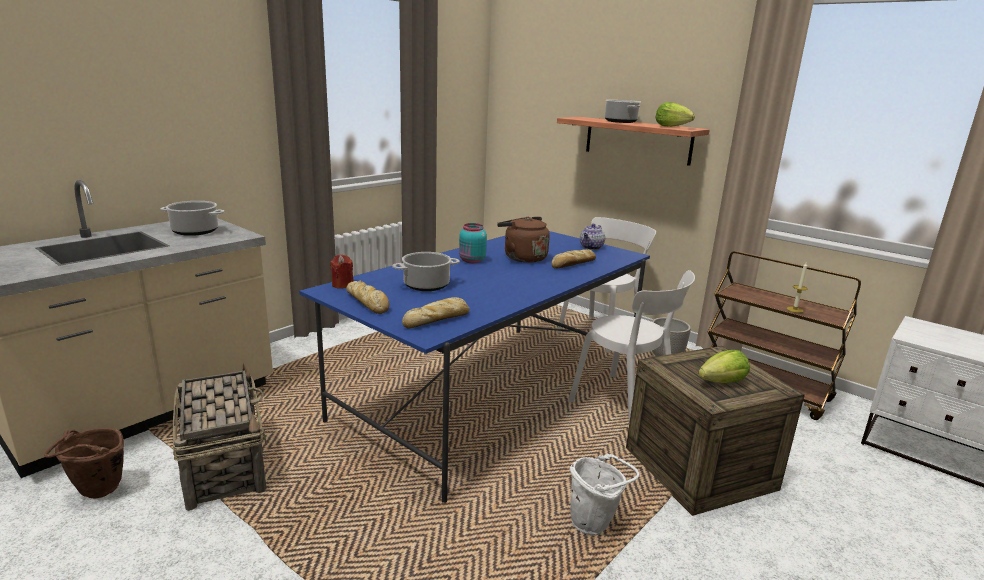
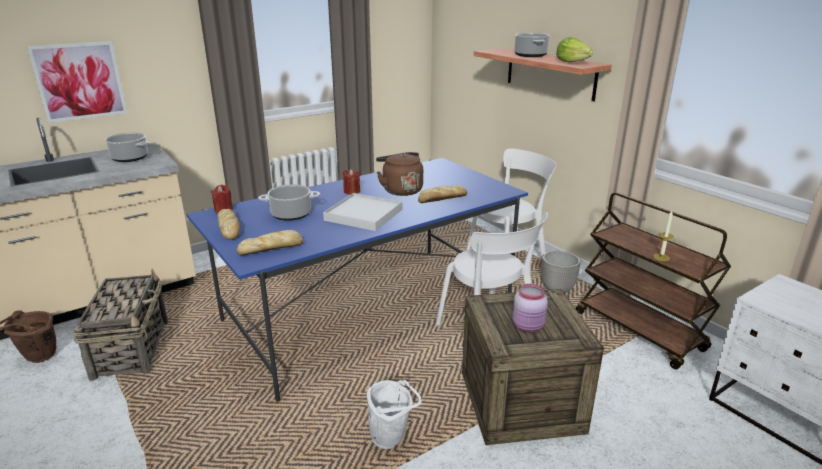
camera: 15 degrees right, 5 degrees up
(126, 138) = (79, 81): none -> picture
(472, 261) = (351, 191): turquoise jar -> red candle
(507, 282) = (364, 215): none -> white tray
(591, 247) = (476, 182): teapot -> none
(722, 382) = (528, 327): lettuce -> pink jar

